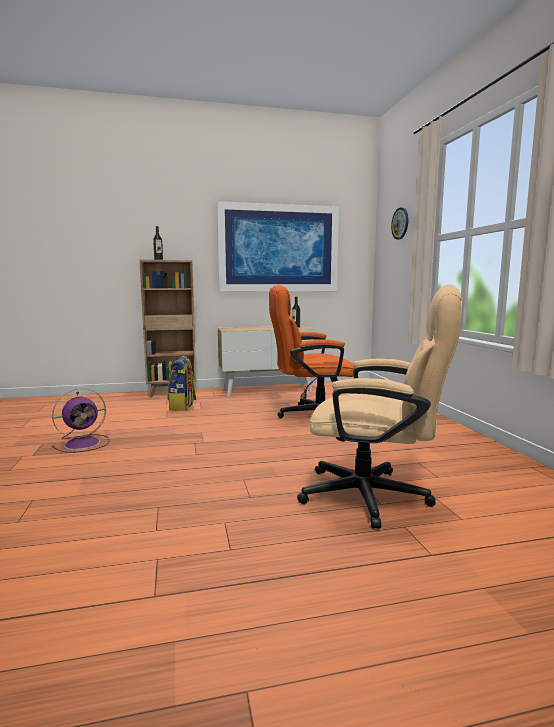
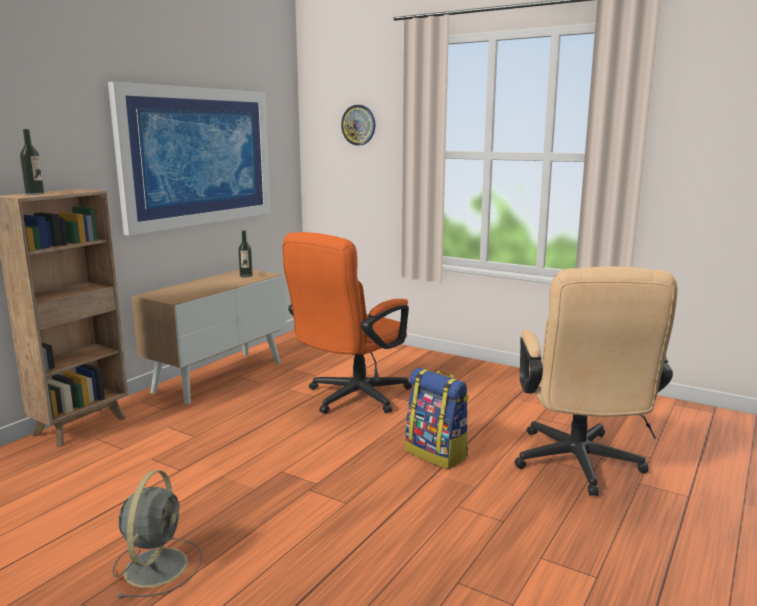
camera: 45 degrees left, 5 degrees up
(84, 443) = (157, 565): purple fan -> grey fan
(182, 406) = (158, 443): backpack -> backpack (437, 454)
(377, 497) = (579, 467): beige office chair -> beige office chair turned 120 degrees clockwise

